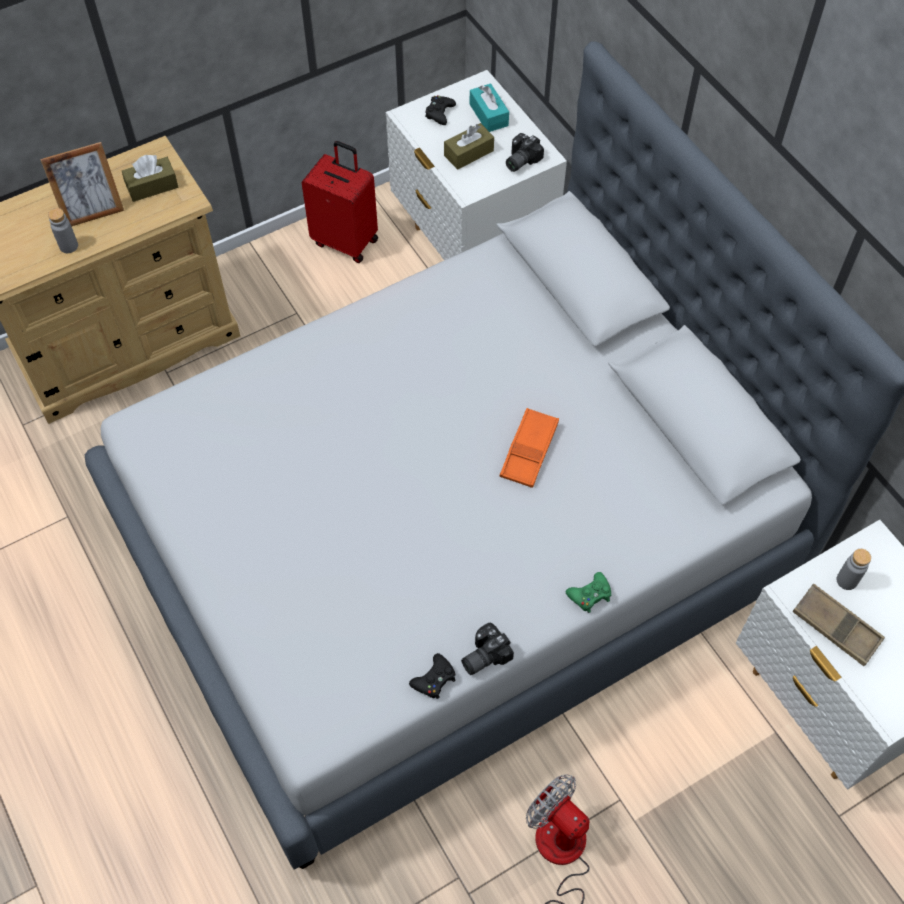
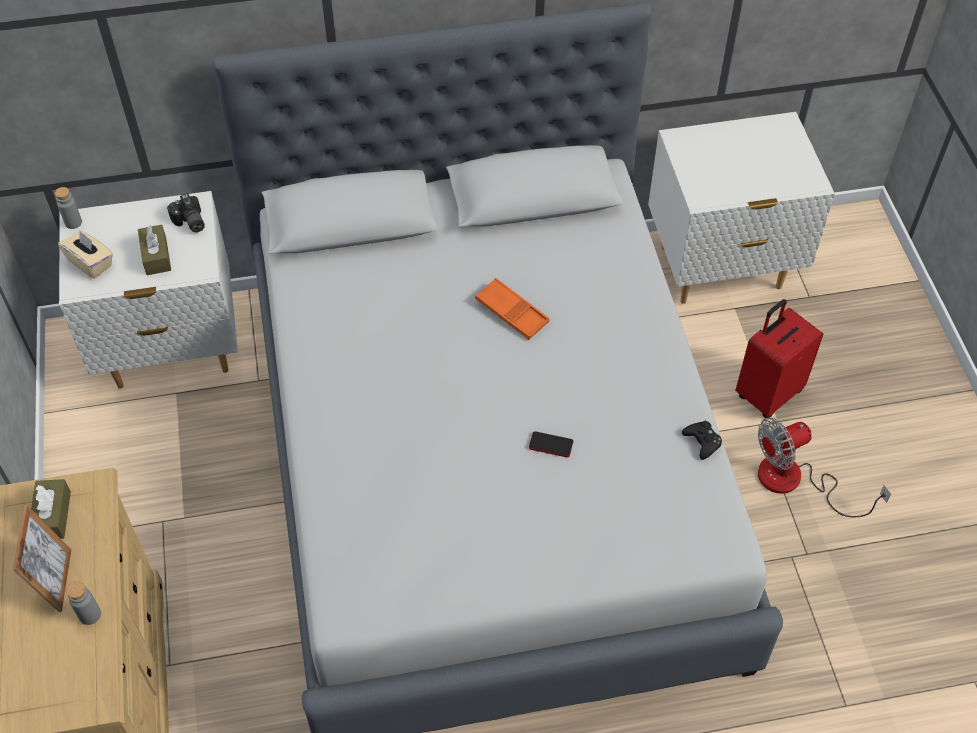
camera: 70 degrees left, 5 degrees down
(346, 241) = (97, 451): red suitcase -> red suitcase (767, 393)
(376, 536) = (551, 445): none -> phone
(439, 113) = (91, 263): black game controller -> beige tissue box
(483, 655) = (691, 402): camera -> none
(488, 115) = (118, 227): turquoise tissue box -> none
(590, 595) = (662, 316): green game controller -> none
(836, 627) = (737, 186): brown tray -> none
(846, 580) = (701, 166): grey bottle -> grey bottle (73, 222)

